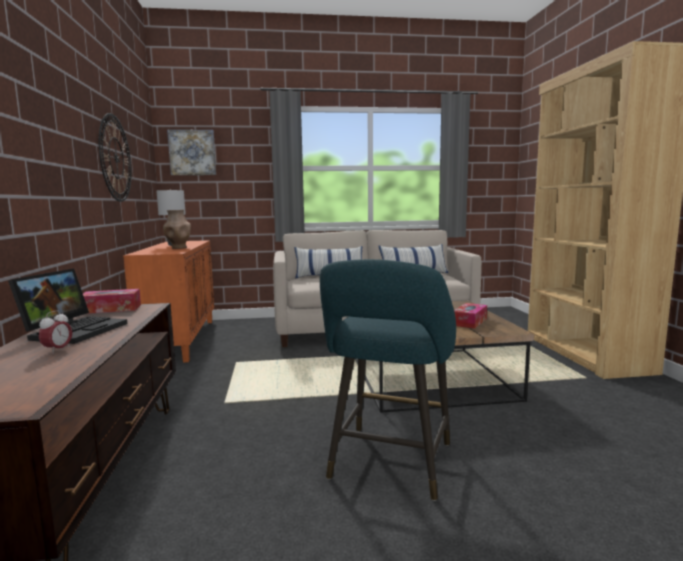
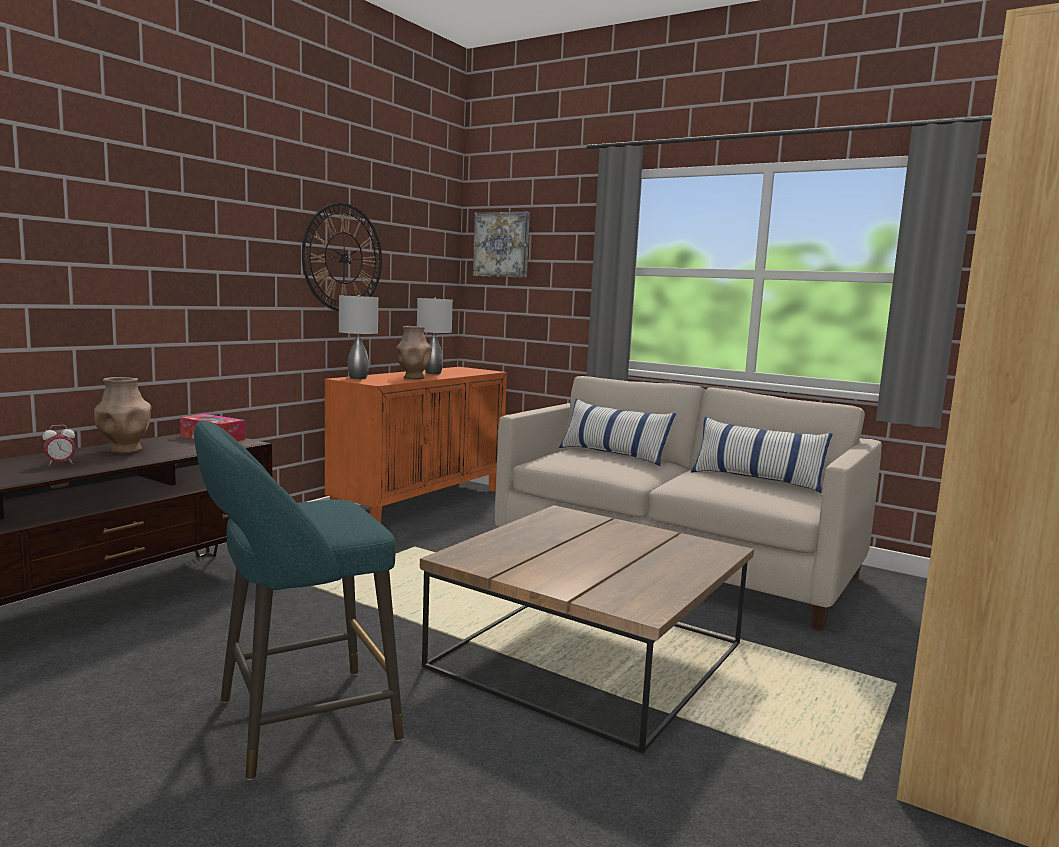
camera: 40 degrees right, 0 degrees up
(75, 330) = (125, 450): laptop -> brown vase
(144, 252) = (357, 378): none -> grey table lamp
(469, 322) = (627, 577): tissue box -> none

